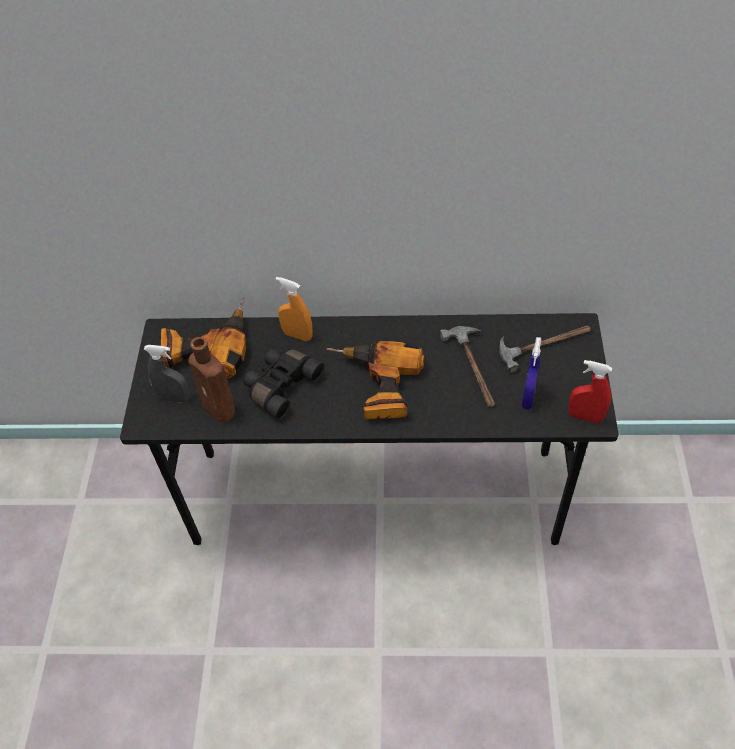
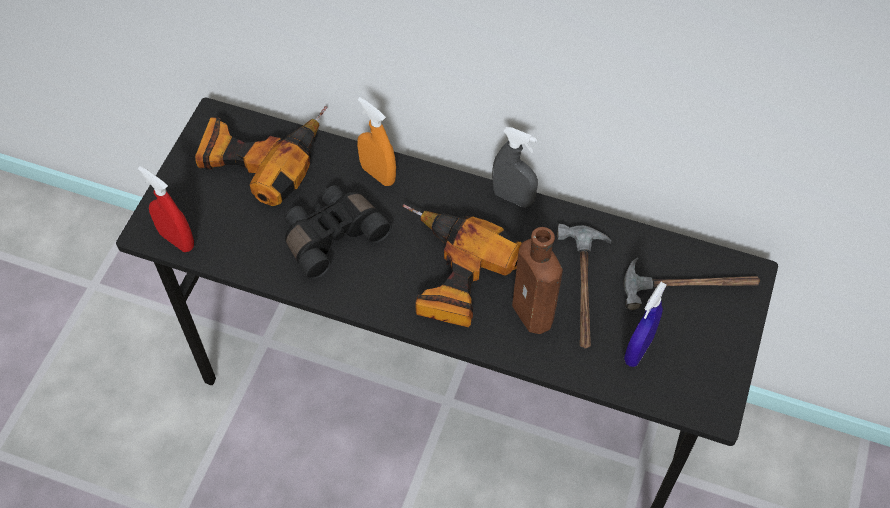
camera: 15 degrees right, 5 degrees up
(174, 398) = (198, 211): grey spray bottle -> grey spray bottle (513, 198)
(221, 410) = (247, 244): brown bottle -> brown bottle (534, 315)
(585, 416) = (702, 401): red spray bottle -> red spray bottle (177, 240)

